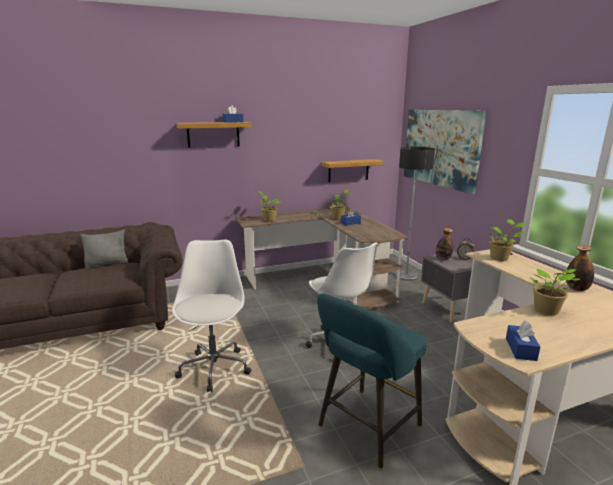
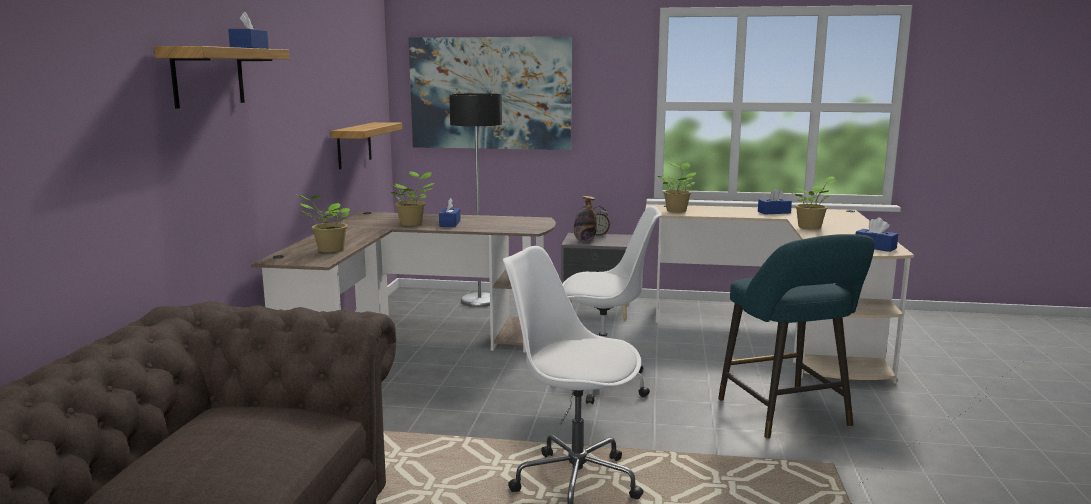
camera: 60 degrees left, 5 degrees down
(107, 264) = (177, 431): grey pillow -> none
(576, 289) = (774, 212): bottle -> blue tissue box

